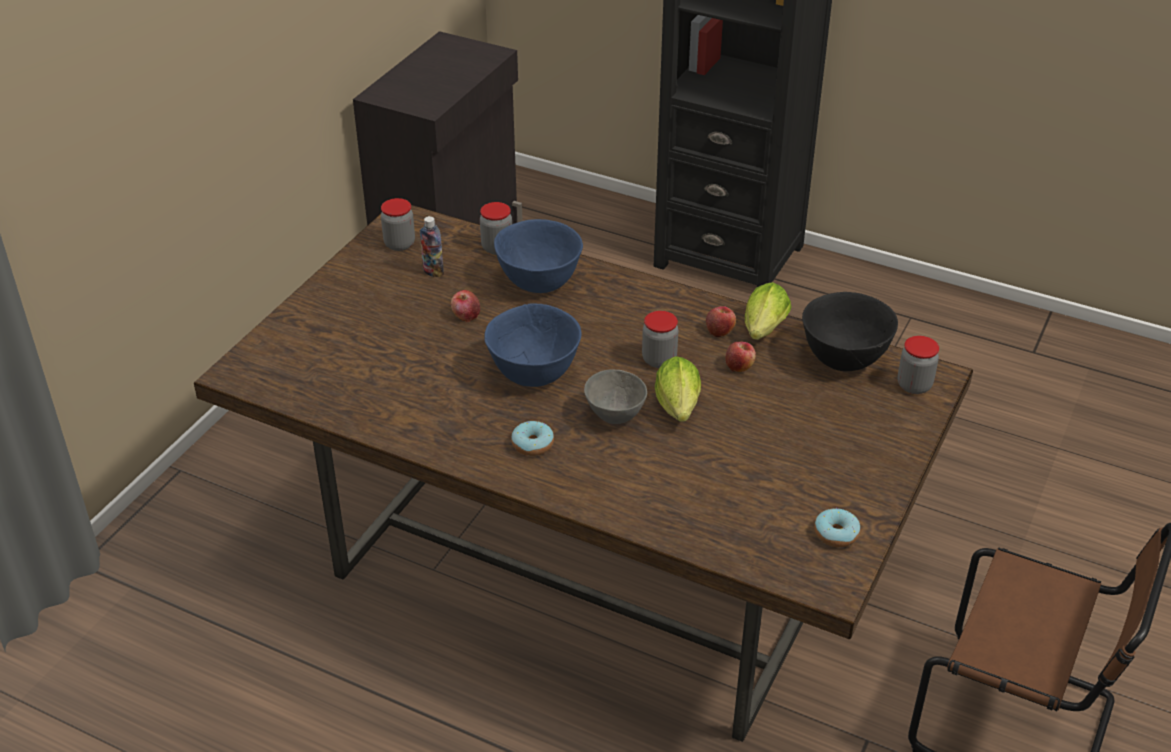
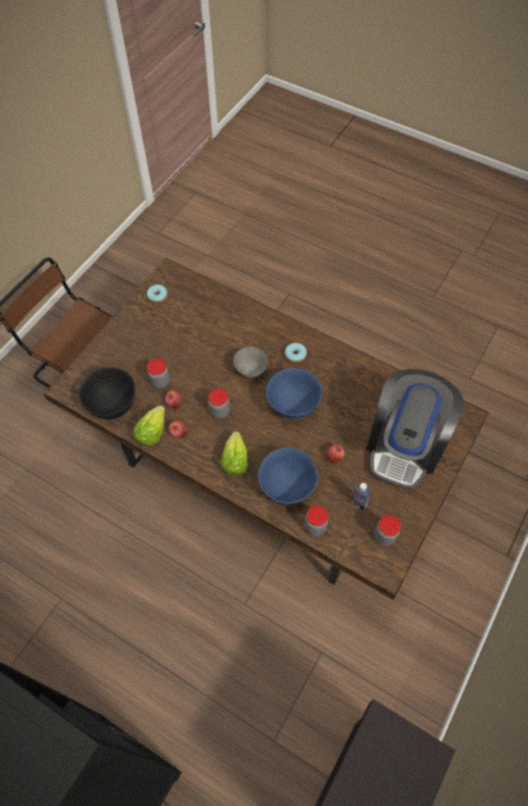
camera: 175 degrees left, 20 degrees up
(350, 333) = (405, 445): none -> coffee machine
(678, 410) = (215, 373): lettuce -> lettuce (235, 458)
(914, 385) = (82, 382): jar -> jar (160, 382)

